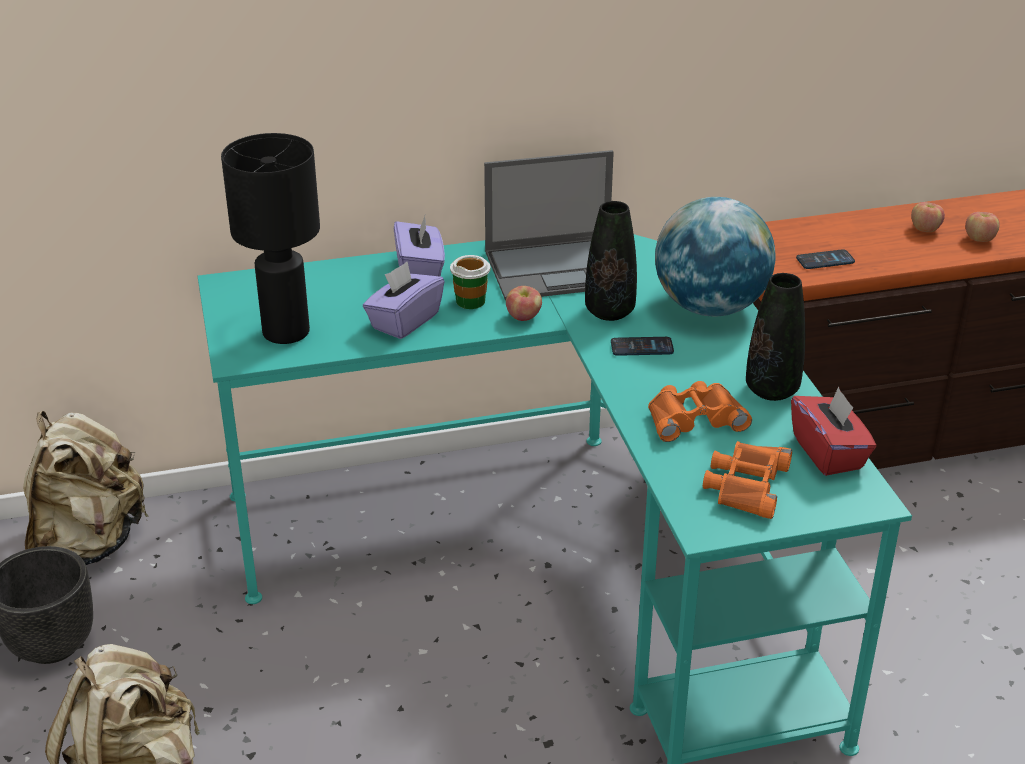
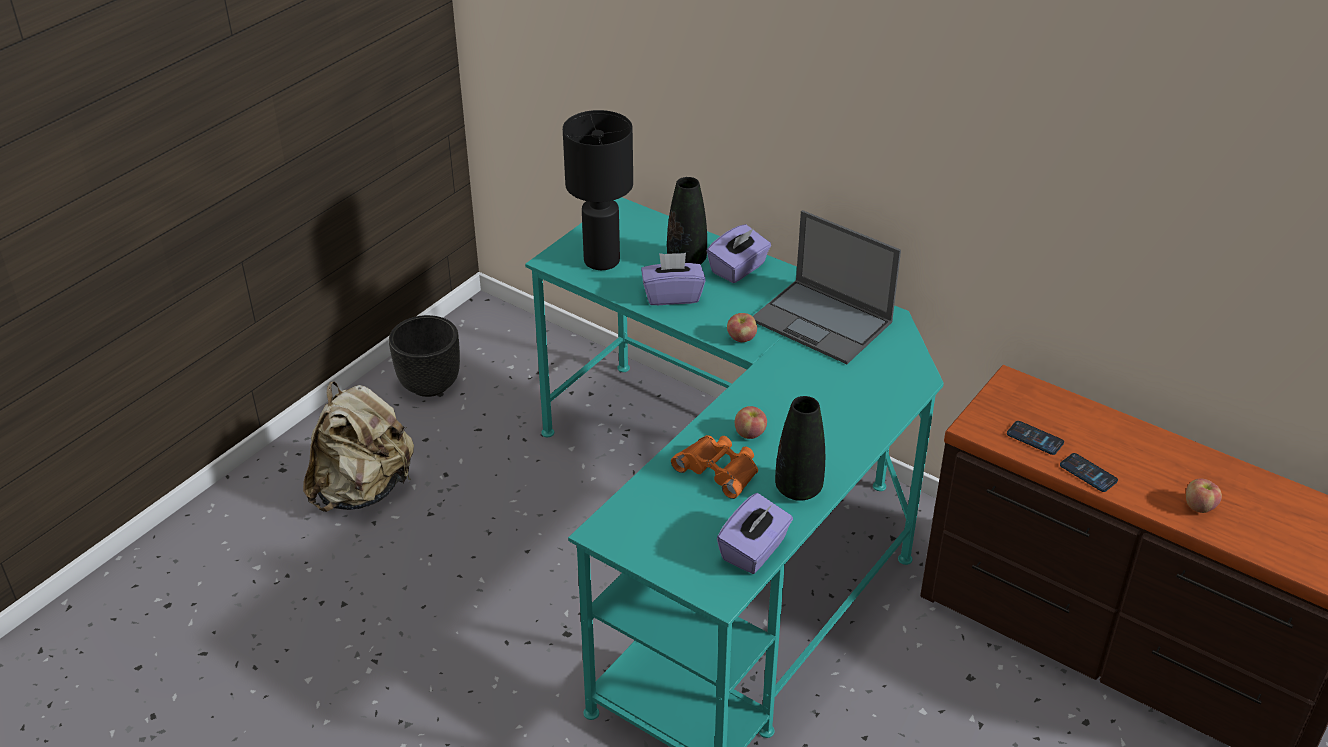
camera: 50 degrees right, 5 degrees up
(88, 544) = (517, 342): beige backpack -> none
(470, 301) = (730, 308): cup -> none
(609, 312) = (798, 370): black vase -> black vase (686, 261)
(642, 347) = (773, 406): phone -> phone (1088, 473)
(710, 307) = (867, 411): globe -> none
(745, 485) = (670, 528): orange binoculars -> none
(828, 453) = (754, 550): red tissue box -> purple tissue box
(925, 229) = (1167, 469): apple -> apple (750, 433)

